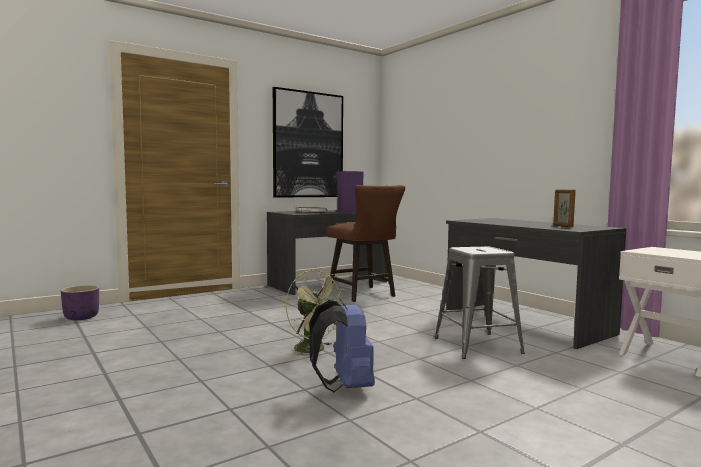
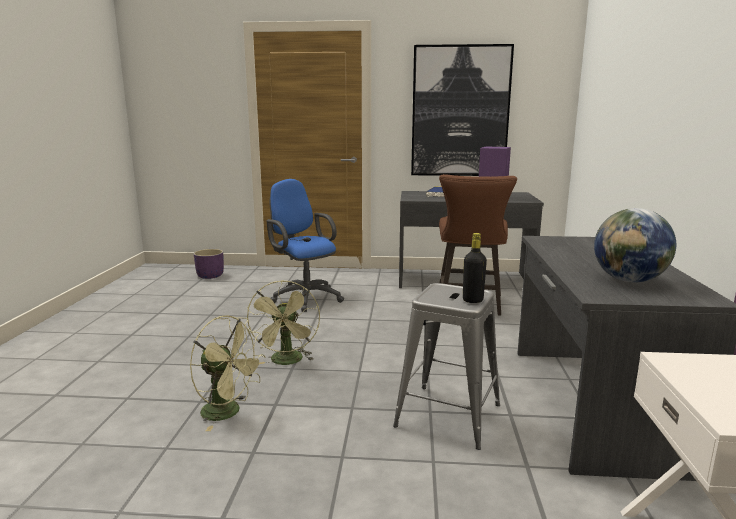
camera: 40 degrees right, 10 degrees up
(227, 313) = (304, 297): none -> blue office chair
(344, 387) = (228, 412): blue backpack -> green fan
(497, 249) = (472, 300): none -> black bottle
(562, 226) = (629, 280): picture frame -> globe

